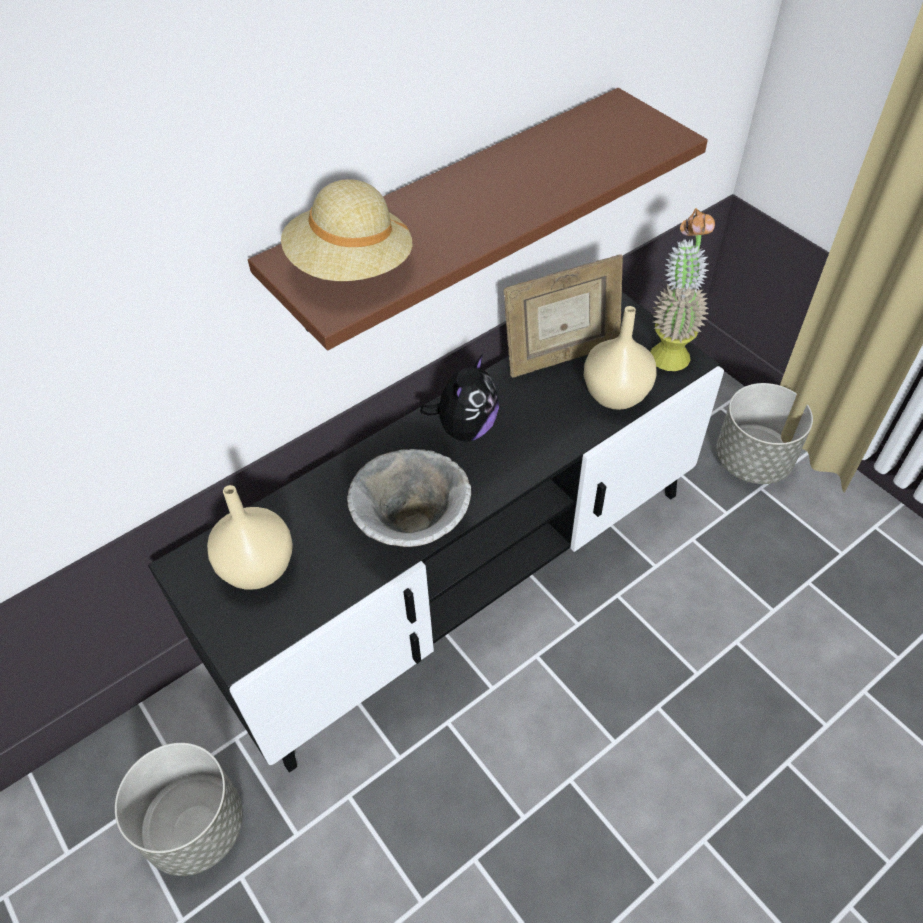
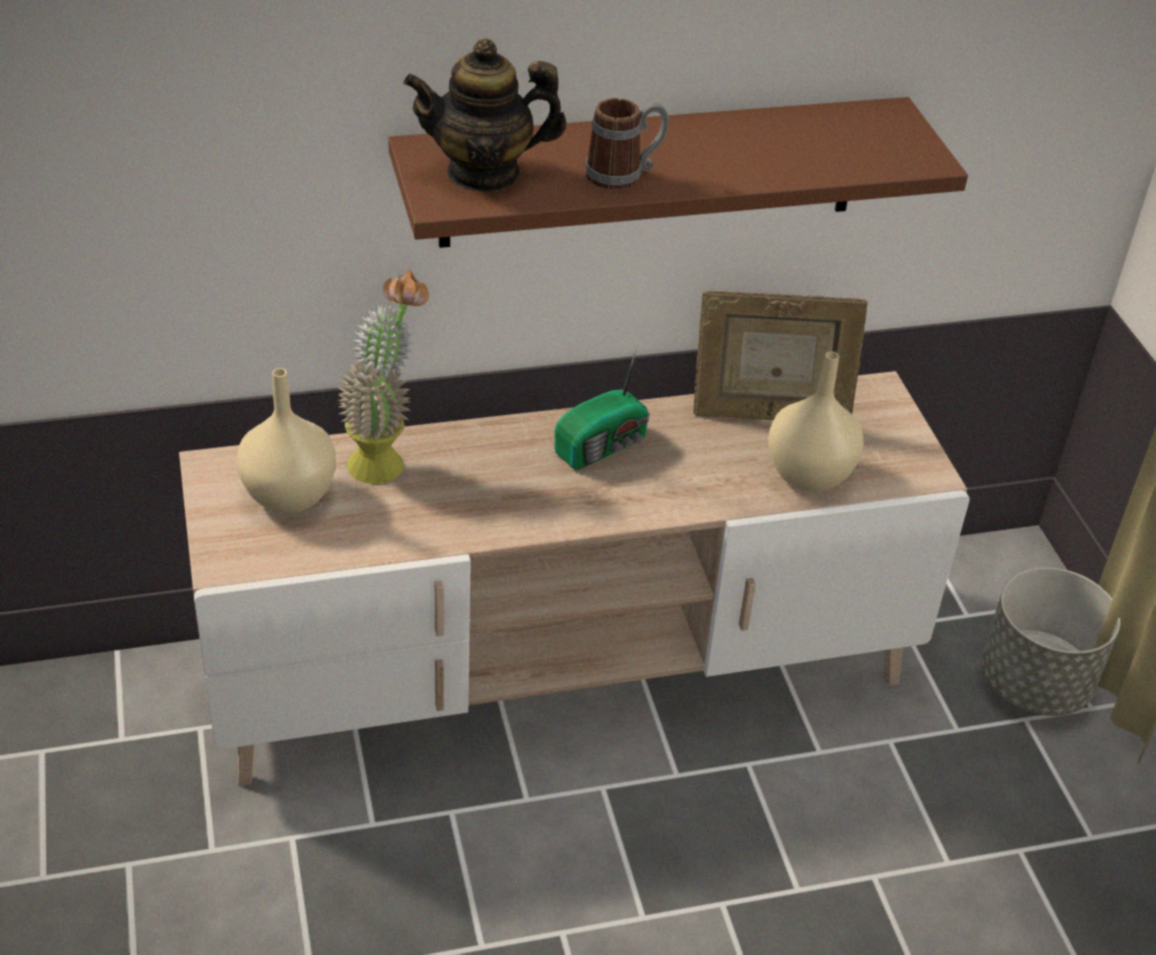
camera: 20 degrees right, 10 degrees down
(195, 826) = (108, 794): grey planter -> none
(350, 267) = (483, 173): beige hat -> teapot
(411, 529) = (477, 520): bowl -> none
(463, 228) = (624, 174): none -> mug
(464, 579) = (563, 671): black tv stand -> beige tv stand
(465, 428) = (604, 446): plush toy -> radio
(670, 349) = (913, 452): potted plant -> potted plant (385, 457)

